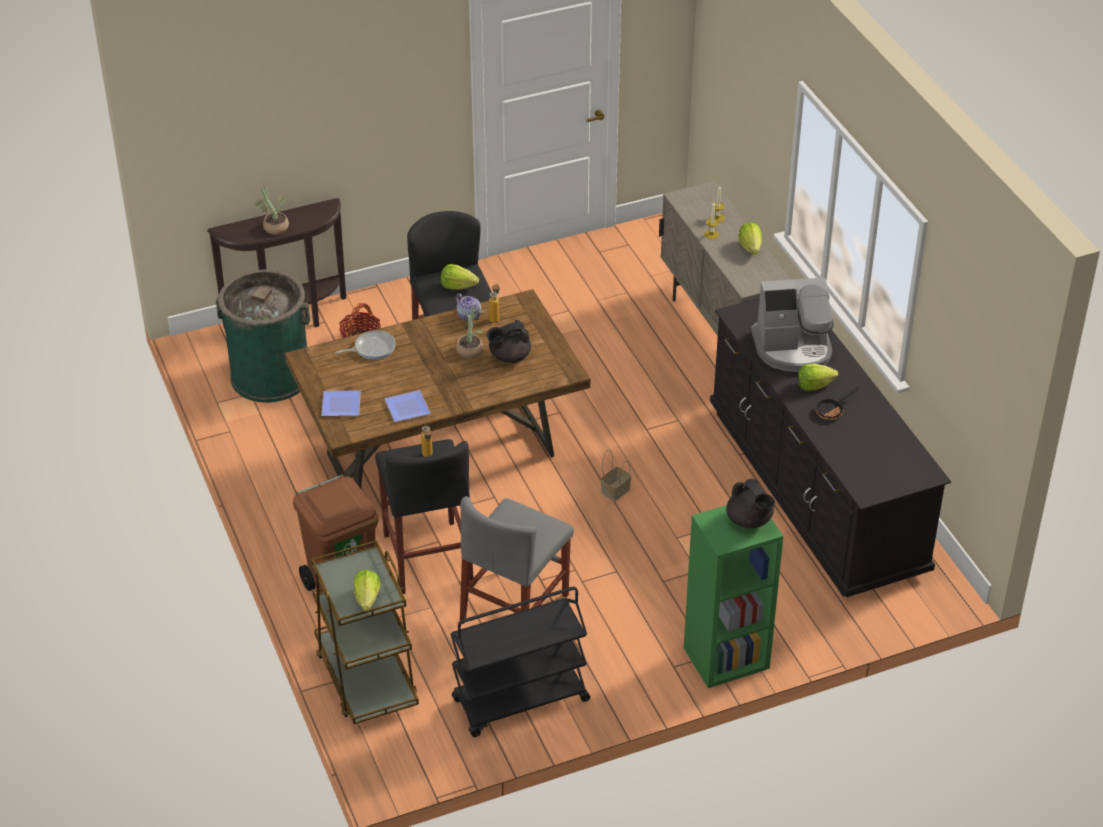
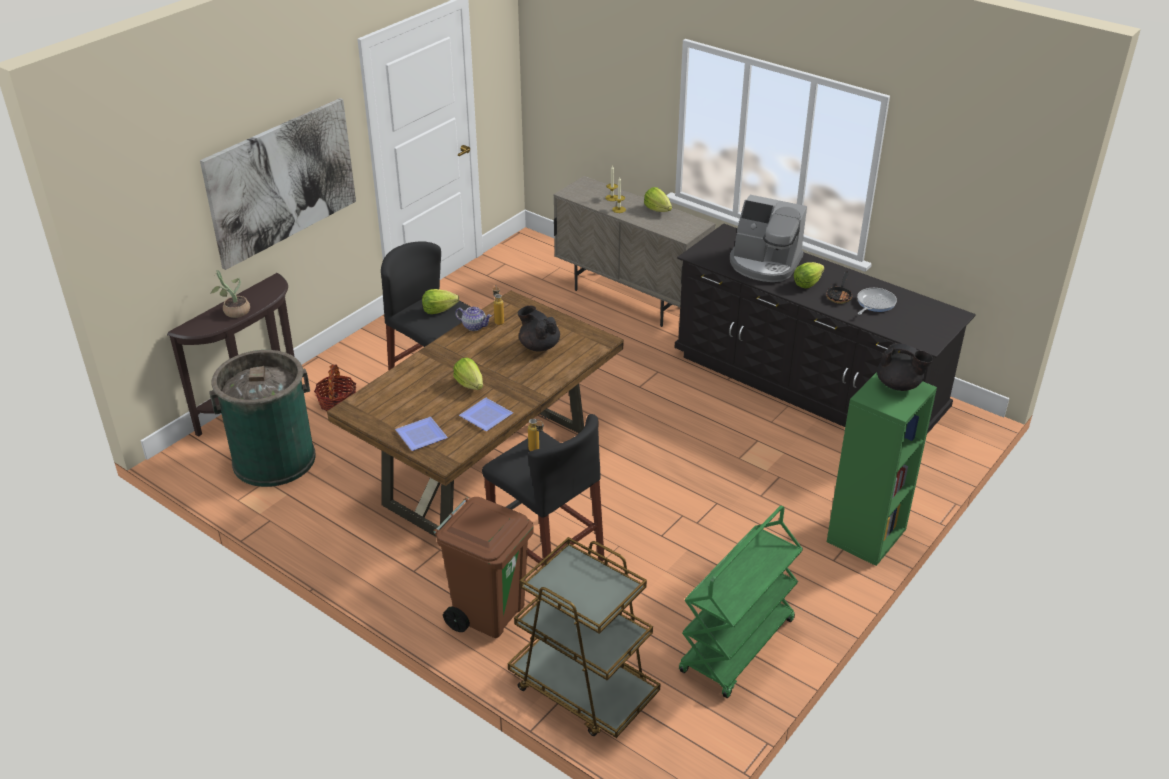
camera: 30 degrees left, 5 degrees down
(356, 115) = (281, 181): none -> picture
(367, 598) = (604, 595): lettuce -> lettuce (470, 384)
(372, 348) = (409, 379): frying pan -> frying pan (874, 303)
(471, 349) = (500, 350): potted plant -> none
(509, 356) = (539, 346): black teapot -> black teapot turned 105 degrees clockwise
(515, 608) = (661, 568): grey chair -> none
(520, 701) = (737, 647): black cart -> green cart
(615, 490) = (657, 440): basket -> none
(793, 348) = (764, 264): coffee machine -> coffee machine turned 60 degrees clockwise

